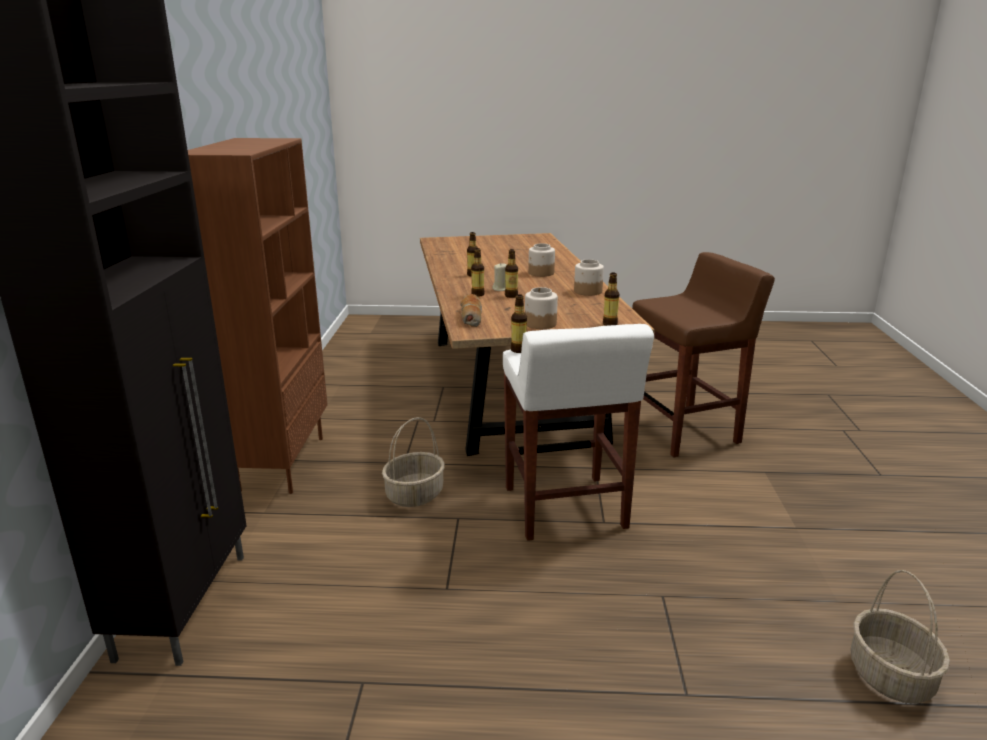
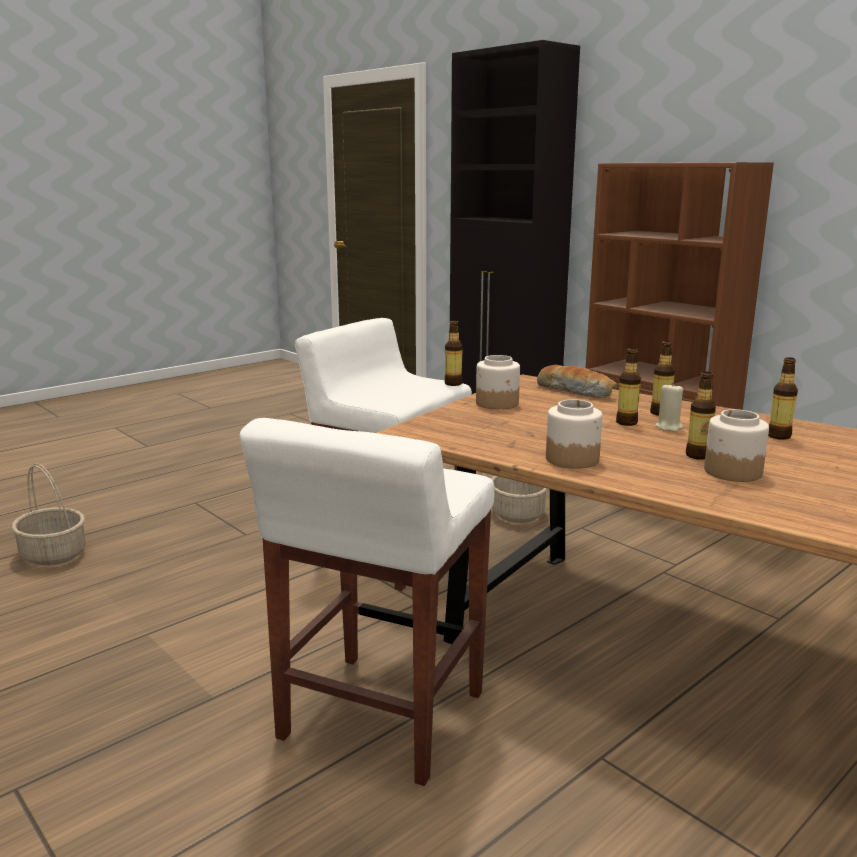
camera: 135 degrees right, 5 degrees down
(610, 324) = (431, 423): bottle -> bottle (698, 455)
(684, 431) = (380, 717): brown stool -> white stool

